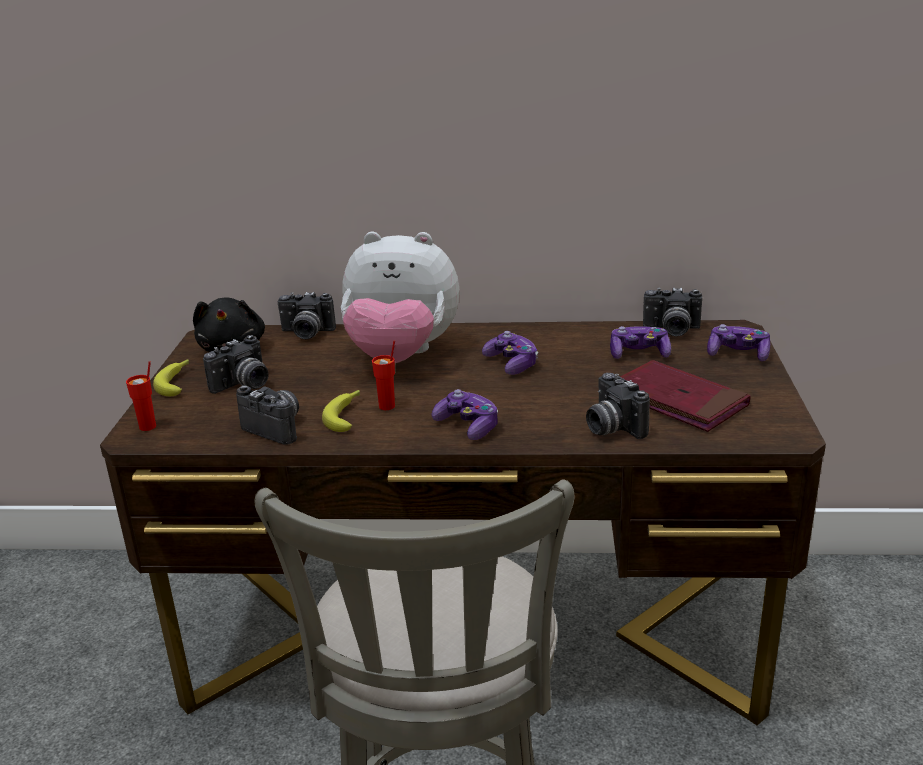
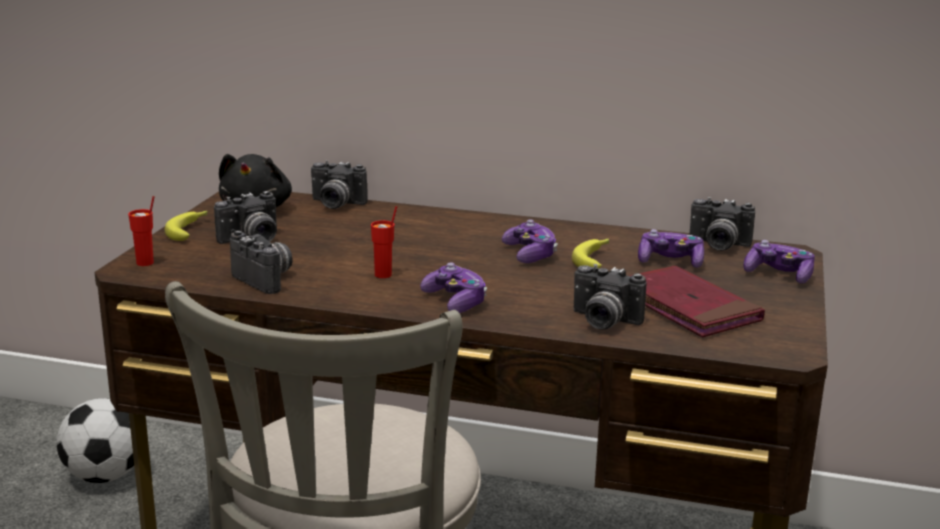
camera: 10 degrees right, 5 degrees down
(109, 615) = (104, 476): none -> football
(346, 415) = (339, 277): banana -> banana (595, 259)
(401, 356) = (420, 235): plush toy -> none
(611, 428) = (602, 321): camera -> camera turned 45 degrees counterclockwise

